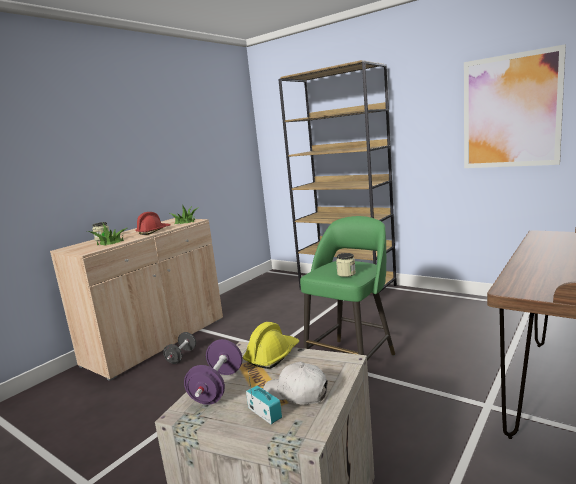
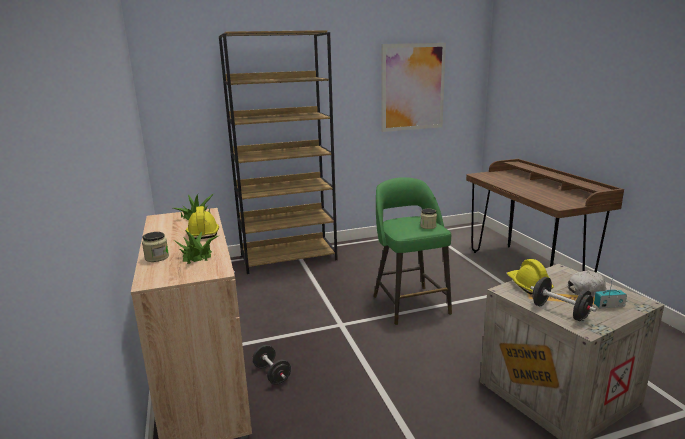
camera: 55 degrees left, 5 degrees up
(153, 231) = (203, 232): red hard hat -> yellow hard hat
(217, 387) = (559, 311): purple dumbbell -> black dumbbell
(296, 393) = (591, 292): white cap -> white cap turned 150 degrees counterclockwise

